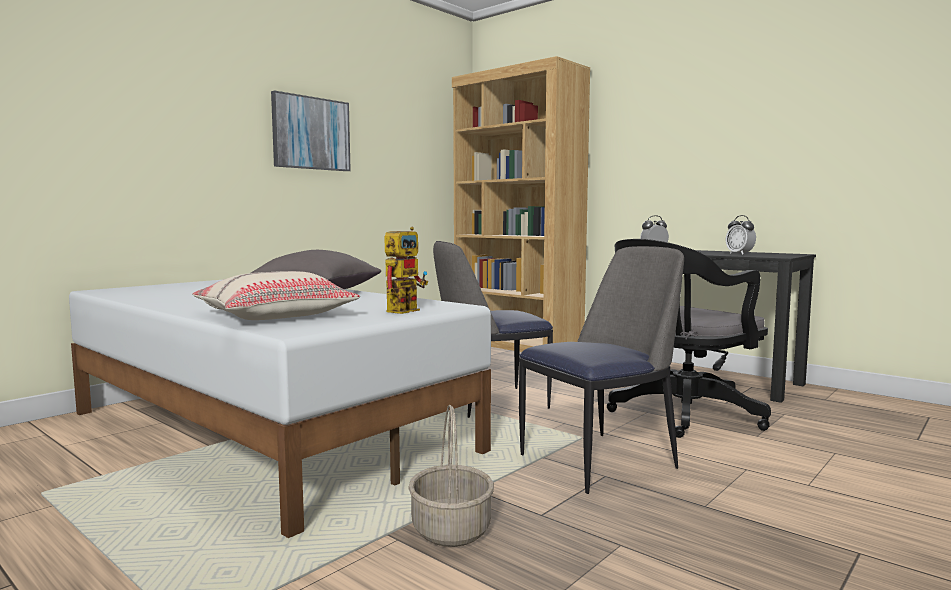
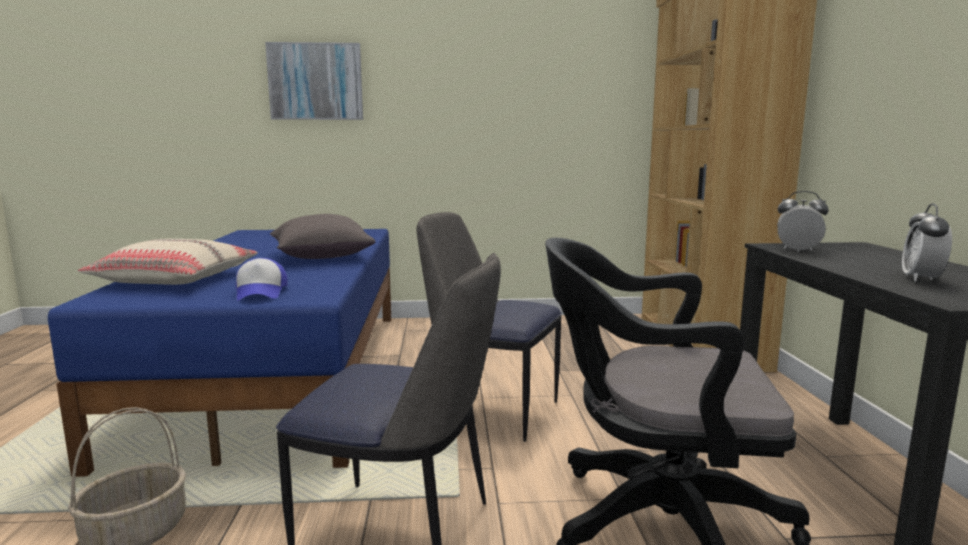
camera: 45 degrees right, 5 degrees up
(266, 430) = (283, 374): white bed -> blue bed
(311, 133) = (464, 85): picture -> picture (315, 81)
(405, 310) = (261, 292): toy robot -> cap

